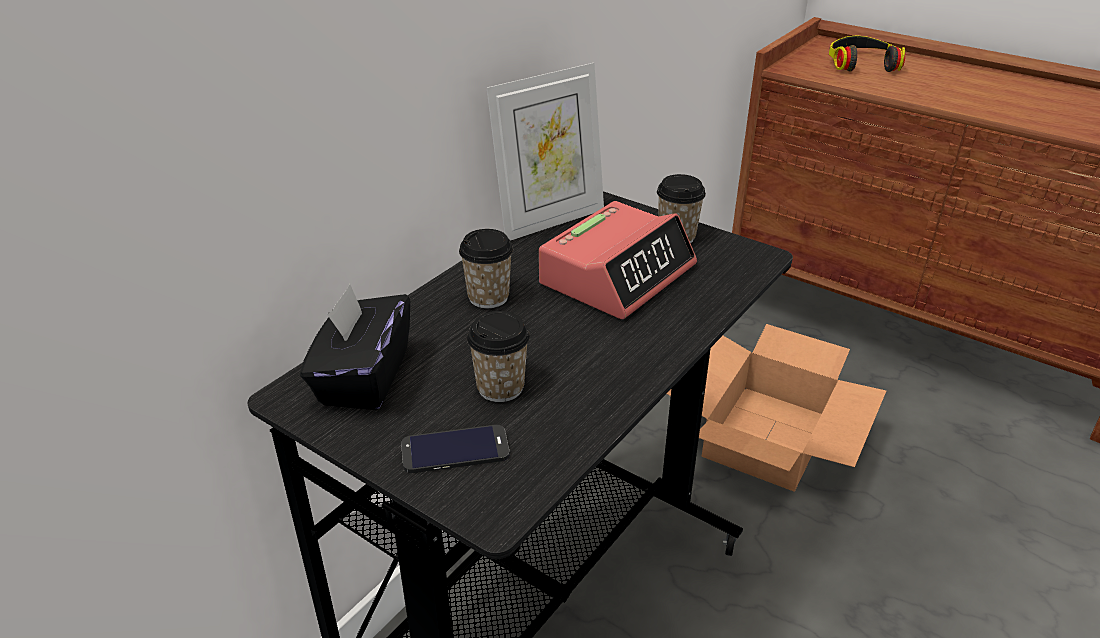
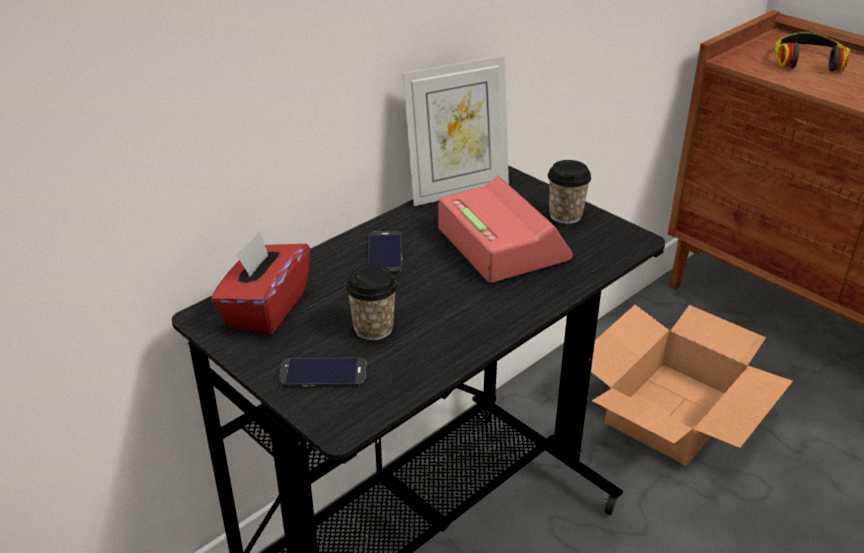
camera: 10 degrees right, 0 degrees up
(363, 378) = (265, 309): black tissue box -> red tissue box
(488, 297) = (385, 253): cup -> phone
(617, 274) = (502, 244): alarm clock -> alarm clock turned 75 degrees counterclockwise

